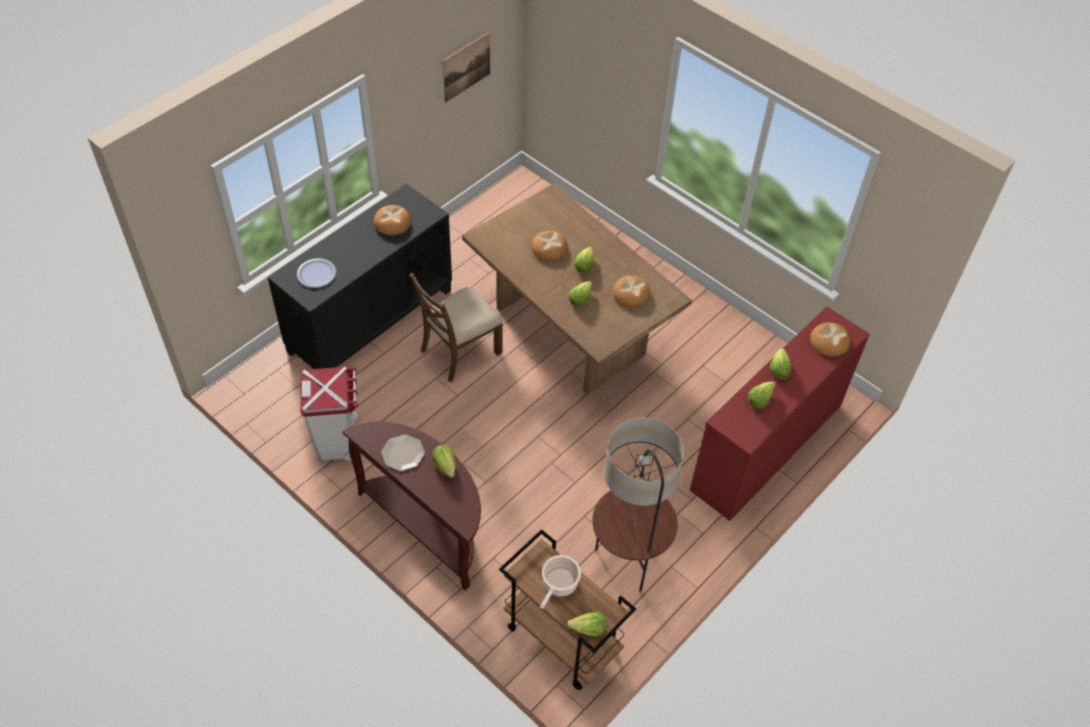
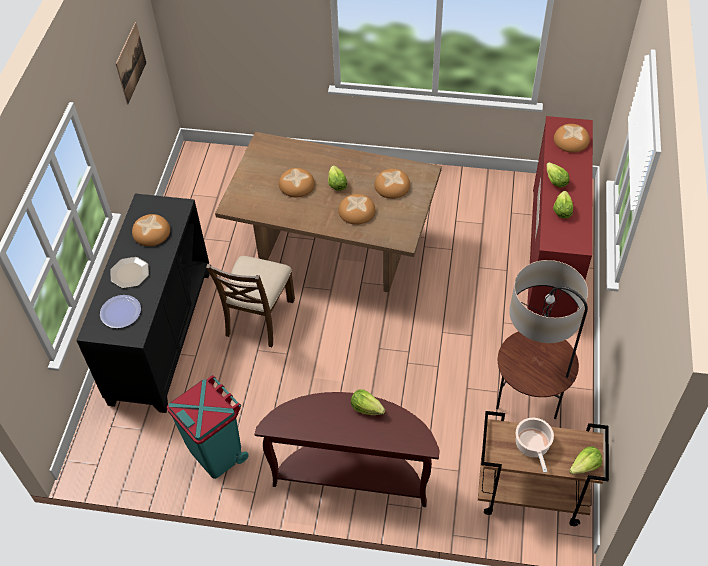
camera: 30 degrees left, 0 degrees up
(337, 440) = (216, 453): white trash can -> turquoise trash can
(403, 454) = (323, 420): plate -> plate (130, 273)
(580, 299) = (356, 211): lettuce -> bread

